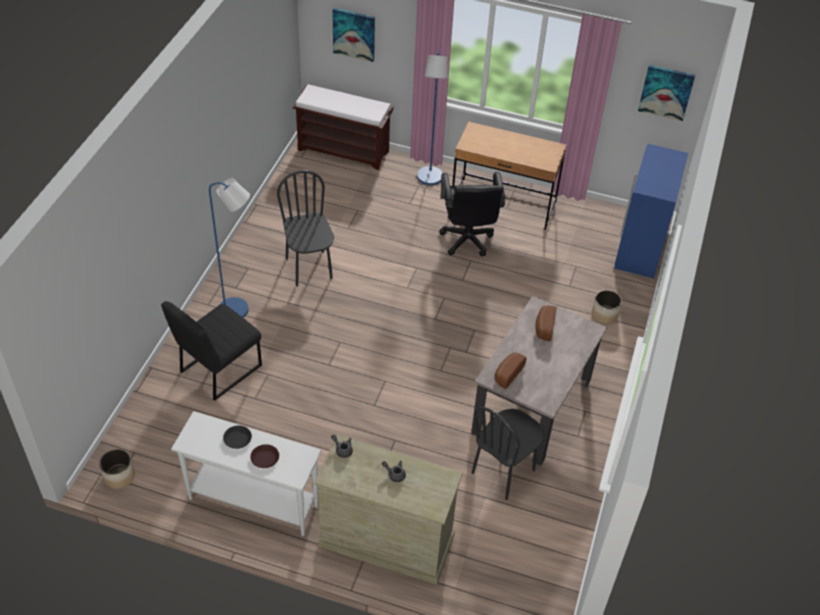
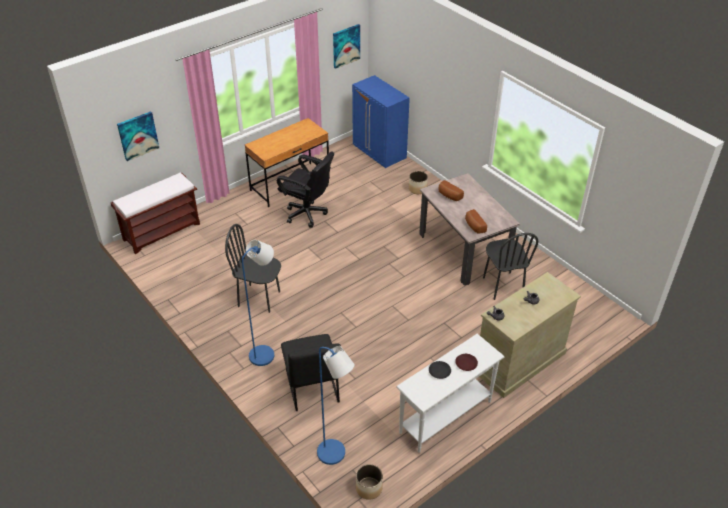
camera: 55 degrees left, 5 degrees down
(429, 180) = (235, 205): blue floor lamp -> blue floor lamp (335, 455)

